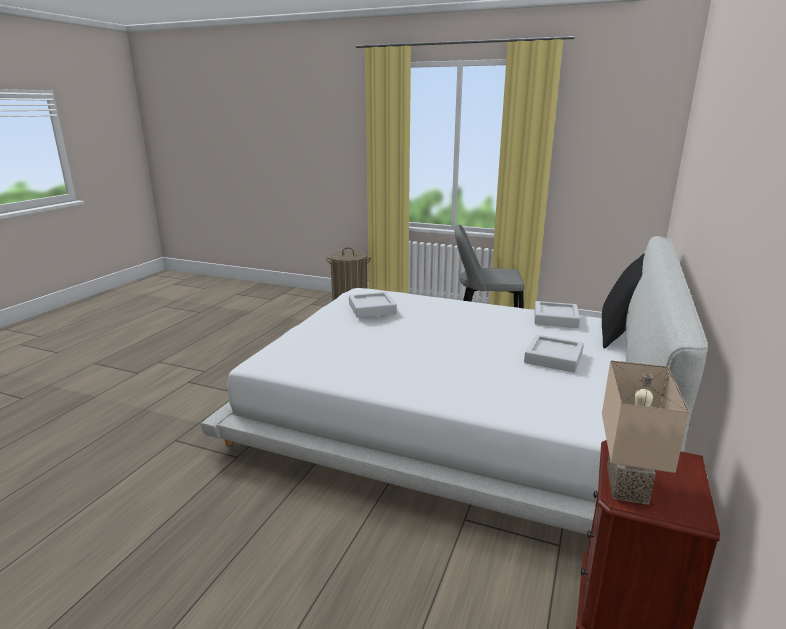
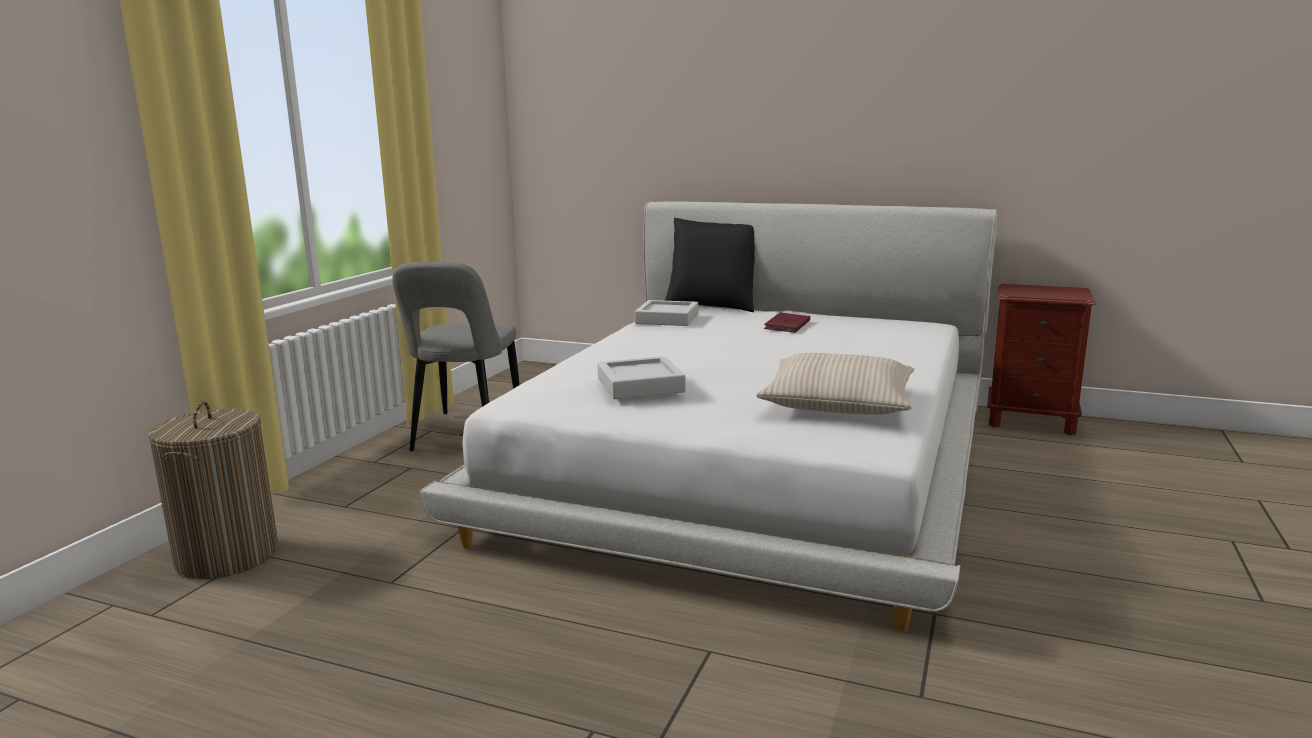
camera: 90 degrees left, 5 degrees down
(337, 358) = (837, 403): none -> beige pillow
(553, 358) = (787, 325): grey tray -> red book
(623, 483) = (1061, 296): beige table lamp -> none

